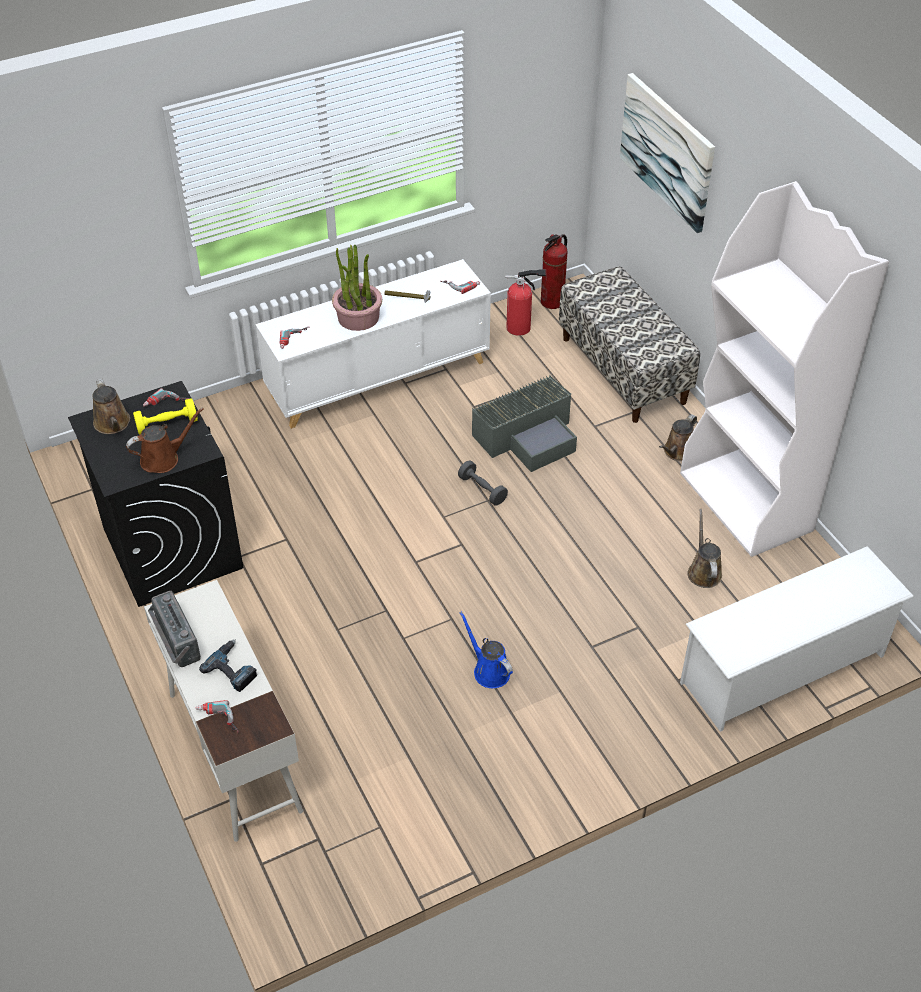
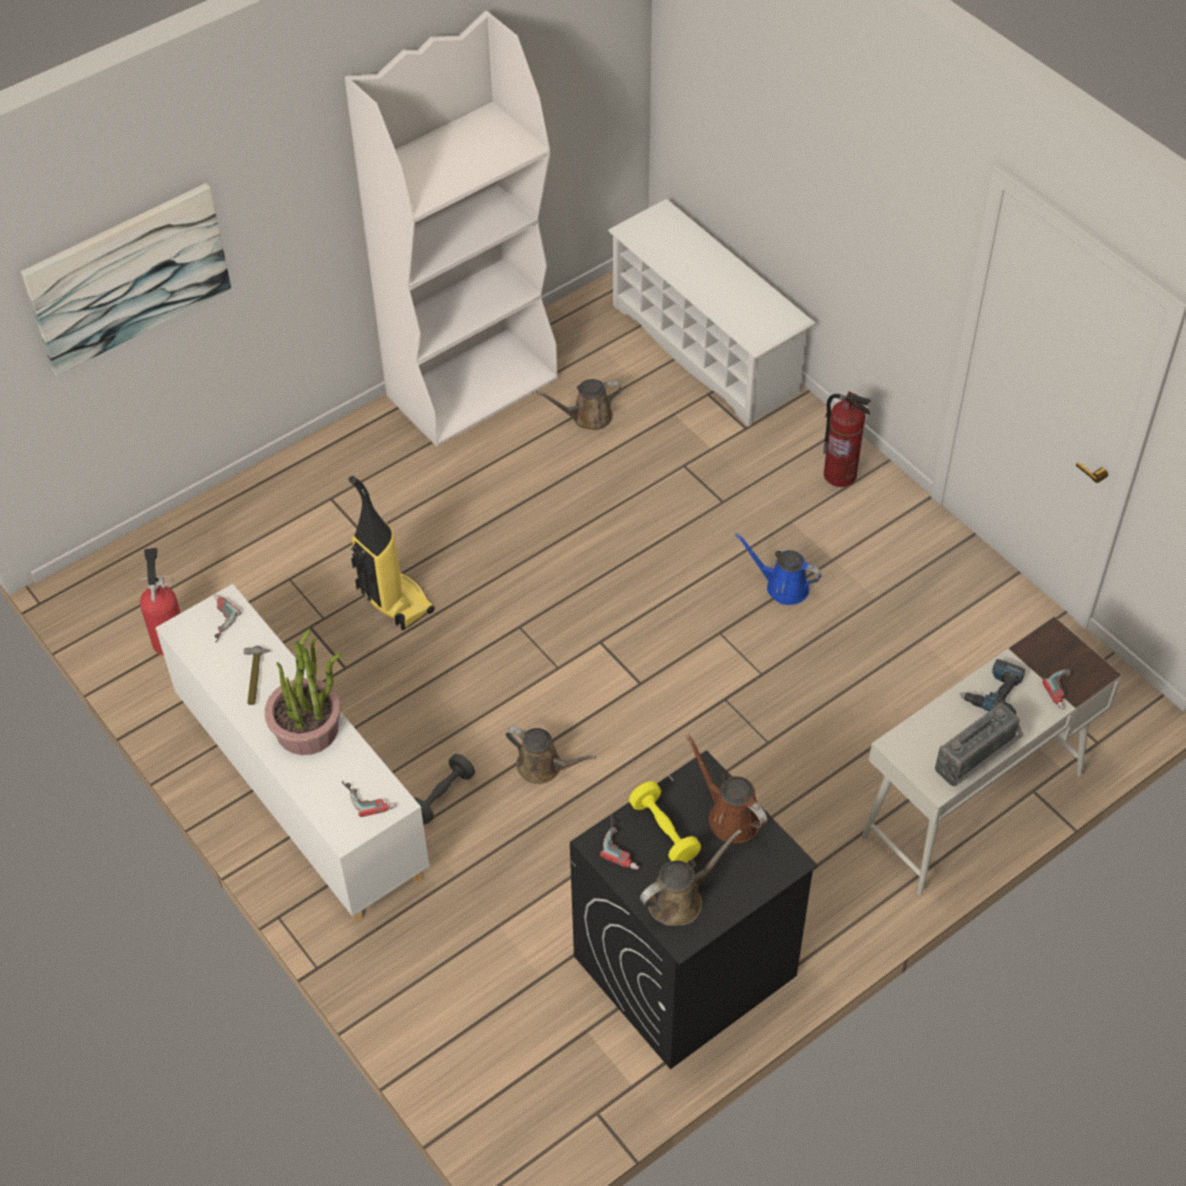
camera: 100 degrees left, 5 degrees up
(482, 489) = (502, 635): grey dumbbell -> grey dumbbell (442, 796)
(489, 670) = (783, 587): blue watering can -> blue watering can turned 75 degrees clockwise
(528, 435) = (393, 600): grey storage box -> vacuum cleaner
(552, 302) = (108, 609): fire extinguisher -> fire extinguisher (839, 475)
(624, 370) = (251, 516): bench -> none
(677, 452) = (399, 452): brown watering can -> brown watering can (543, 767)

